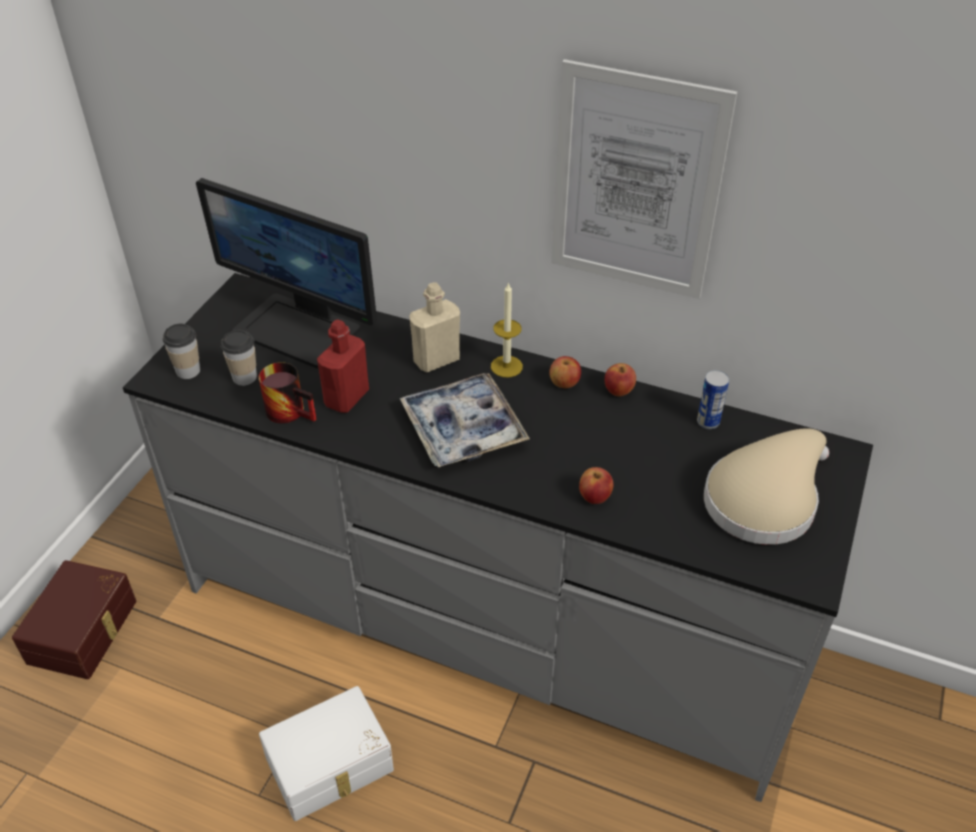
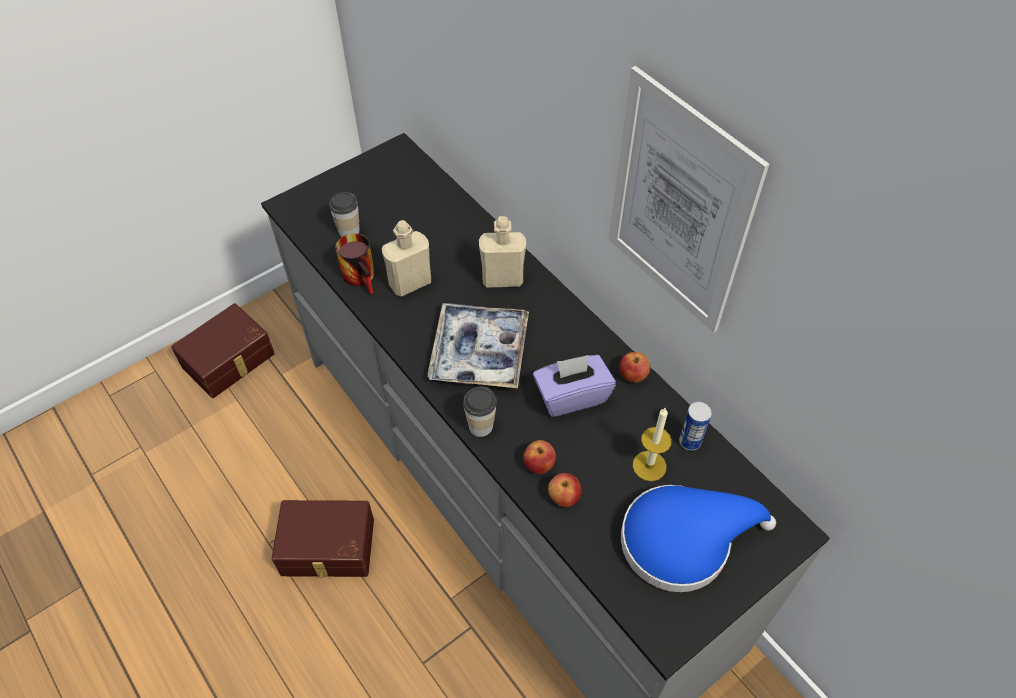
camera: 30 degrees right, 10 degrees up
(188, 370) = (313, 208): cup -> cup (481, 426)
(299, 330) = (416, 205): monitor -> none
(331, 766) = (327, 548): white storage box -> brown storage box
(346, 398) = (410, 283): red bottle -> beige bottle
(506, 366) = (555, 309): candle -> candle (649, 466)
(564, 383) = (591, 347): apple -> apple (564, 497)
(578, 429) = (571, 396): none -> purple tissue box
(764, 499) = (683, 540): beige hat -> blue hat

